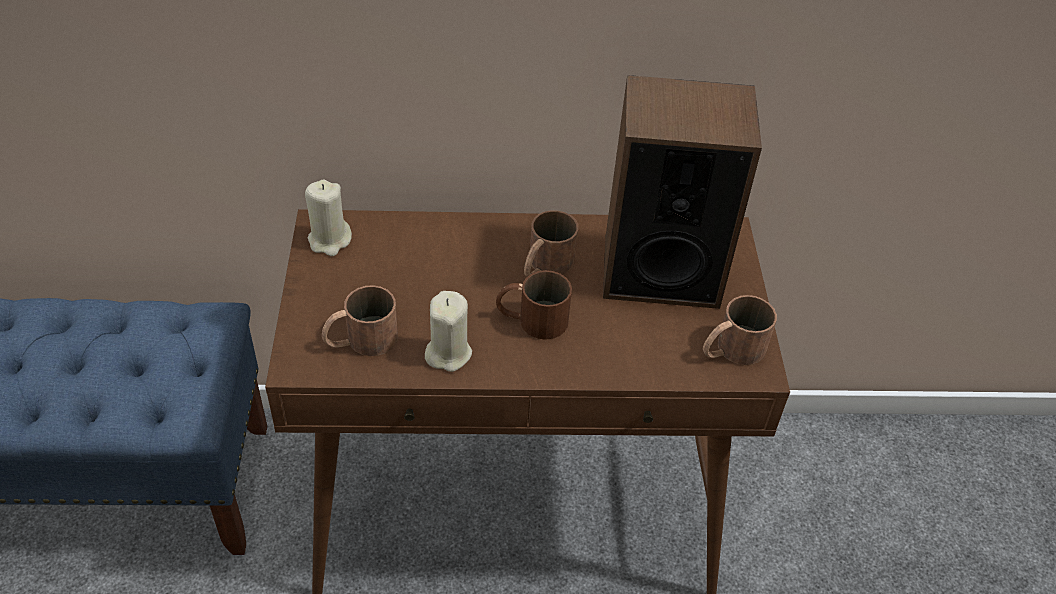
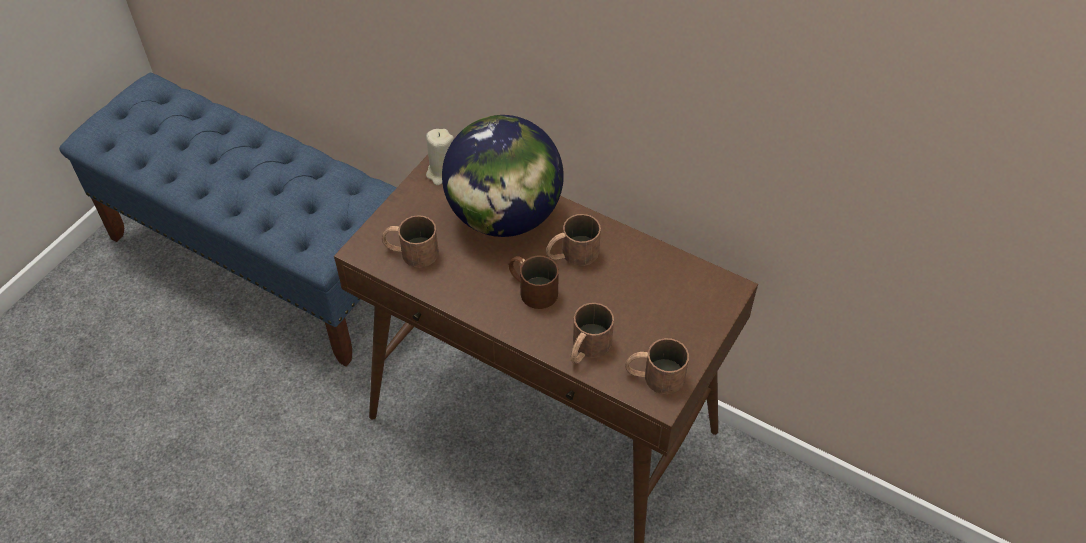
camera: 35 degrees right, 5 degrees up
(439, 258) = (504, 216): none -> globe
(448, 353) = (459, 286): beige candle -> none
(641, 354) = (587, 348): none -> brown mug
(660, 270) = (652, 294): speaker -> none

